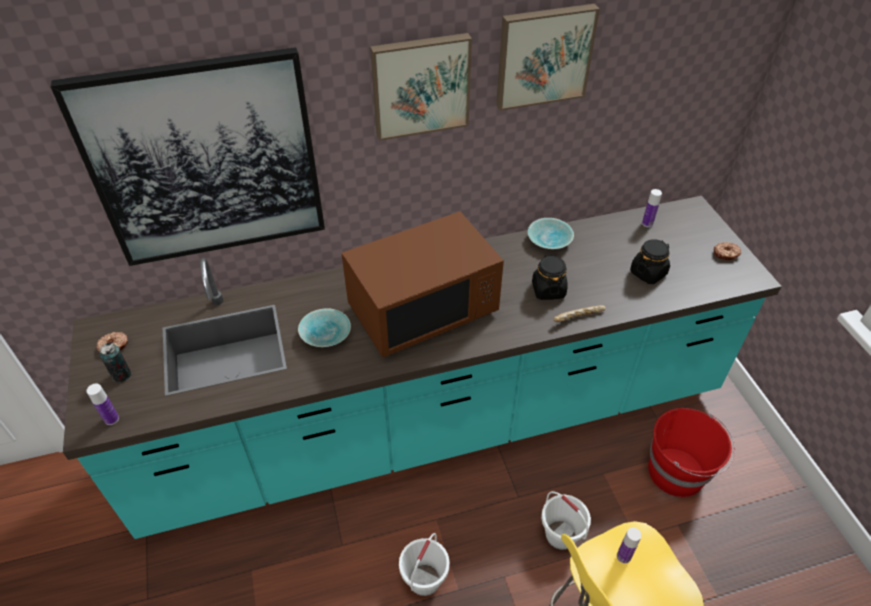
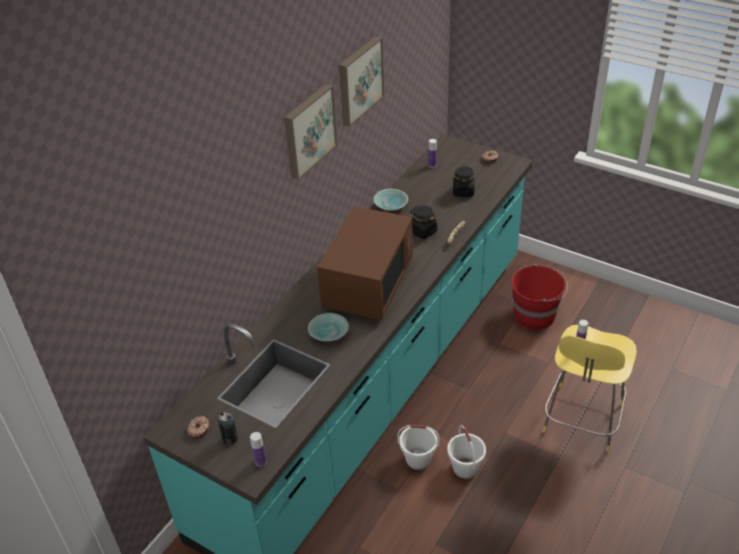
camera: 40 degrees left, 5 degrees down
(206, 162) = (210, 248): picture -> none
(561, 534) = (511, 389): white bucket -> white bucket (418, 459)

